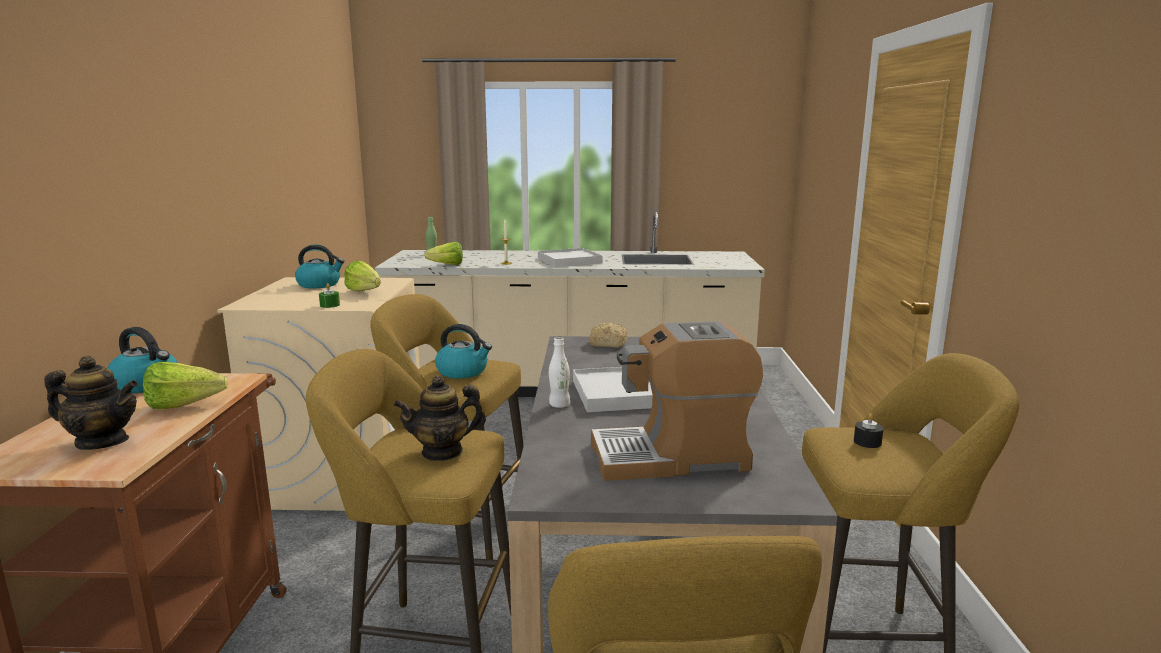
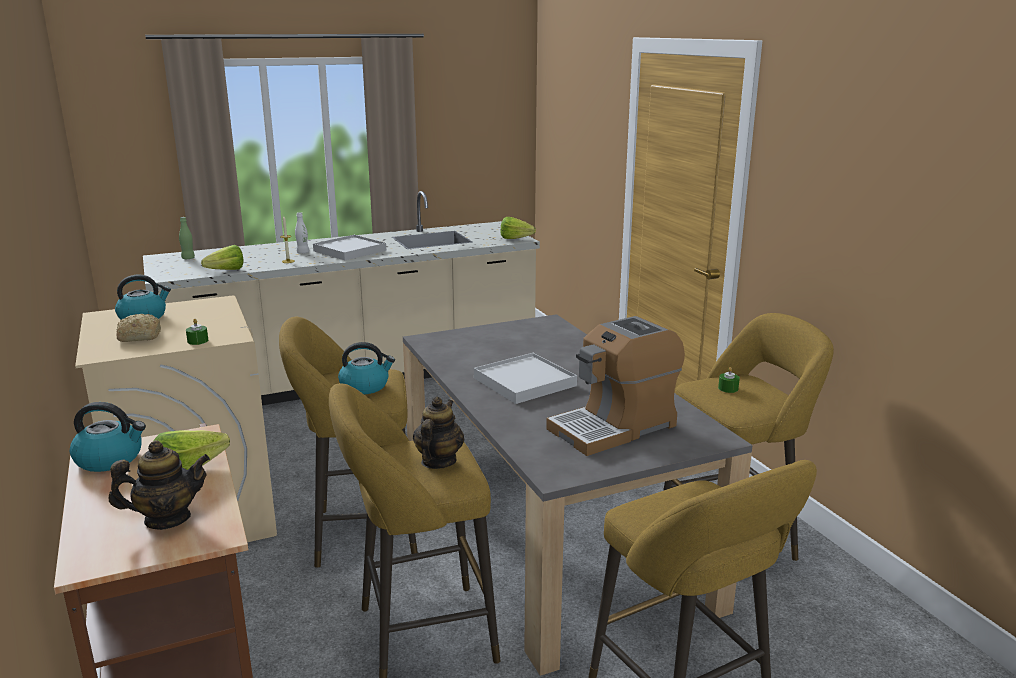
camera: 25 degrees left, 5 degrees up
(366, 293) = (213, 320): lettuce -> lettuce (518, 239)
(442, 452) = (438, 461): teapot -> teapot turned 150 degrees clockwise
(559, 405) = (486, 402): white bottle -> white bottle (303, 252)
(607, 344) = (463, 336): bread -> bread (138, 337)
(867, 442) = (728, 388): black candle -> green candle

